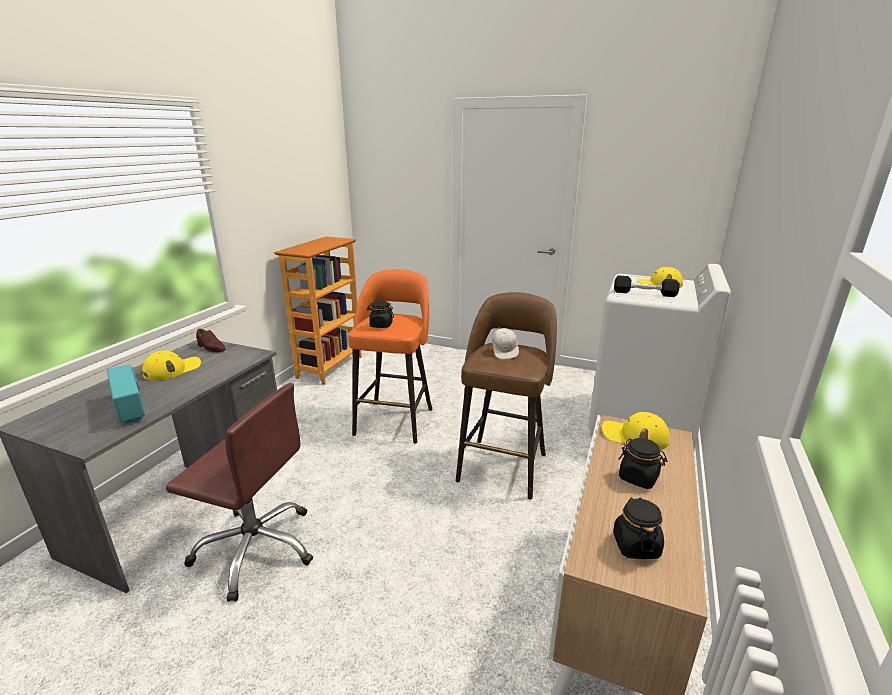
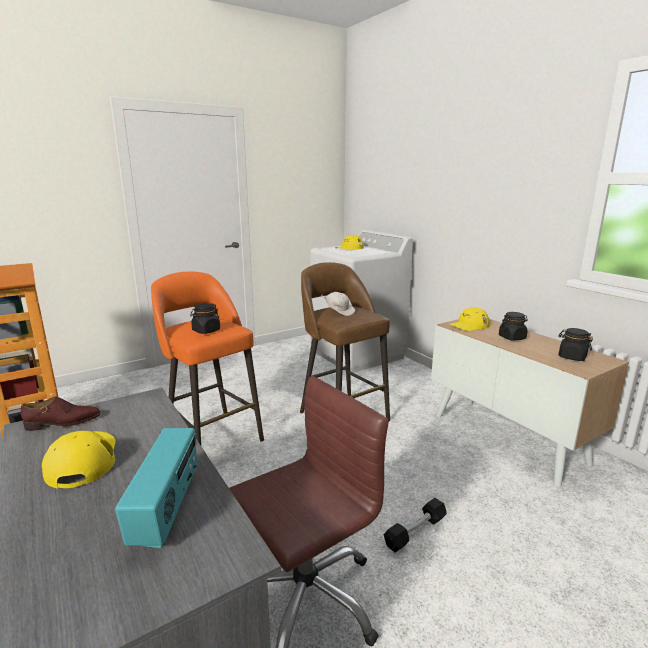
camera: 55 degrees left, 5 degrees down
(131, 409) = (167, 508): radio -> radio turned 90 degrees clockwise
(644, 293) = (359, 253): black dumbbell -> black dumbbell (415, 531)

